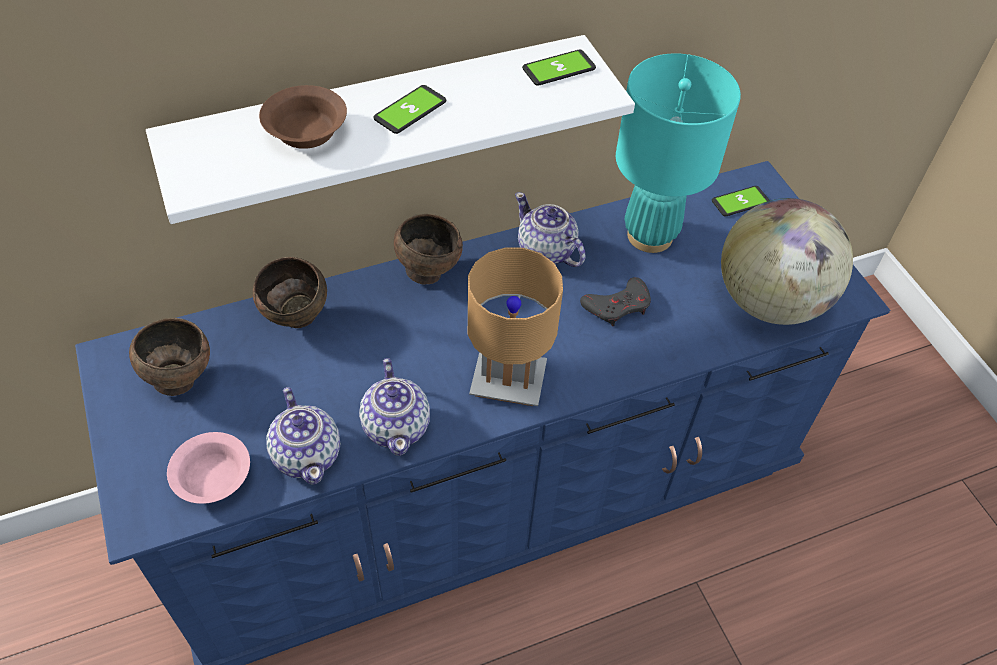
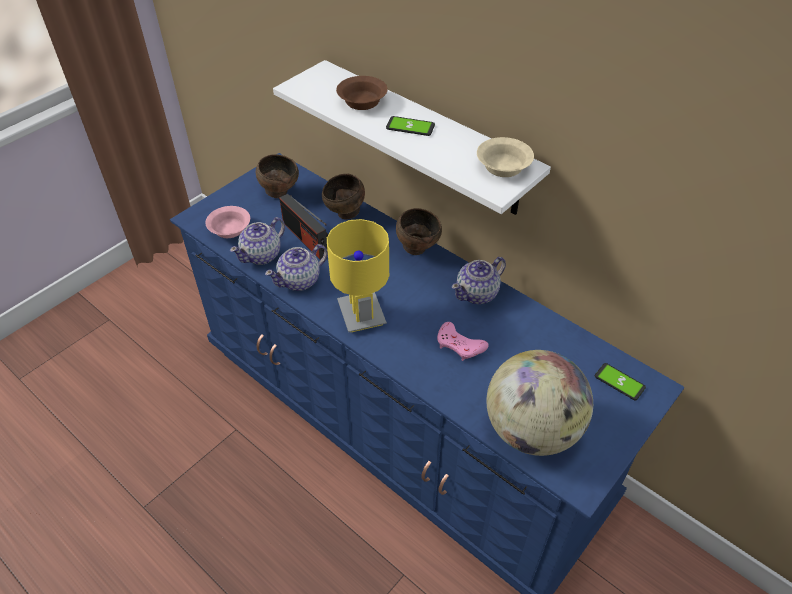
camera: 65 degrees right, 5 degrees down
(313, 385) = (306, 238): none -> radio
(508, 380) = (362, 314): brown table lamp -> yellow table lamp
(546, 251) = (477, 293): teapot -> teapot turned 150 degrees counterclockwise
(558, 69) = (503, 166): phone -> beige bowl
(618, 306) = (459, 345): grey game controller -> pink game controller
(649, 235) = (537, 340): turquoise table lamp -> none

